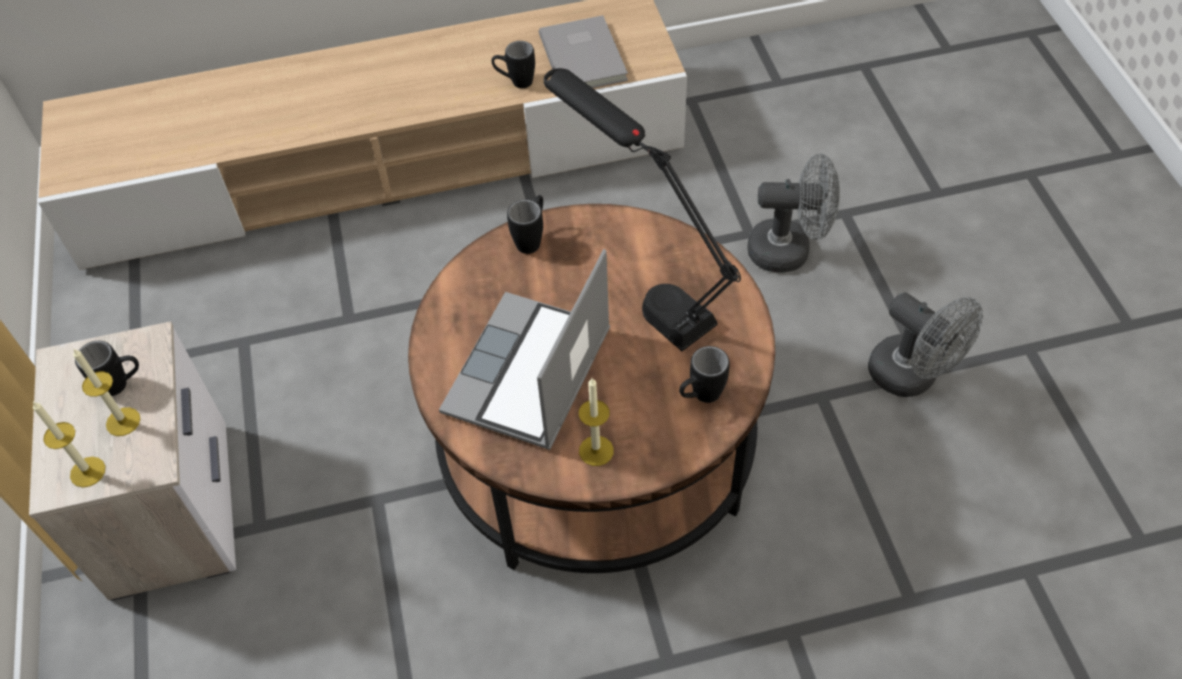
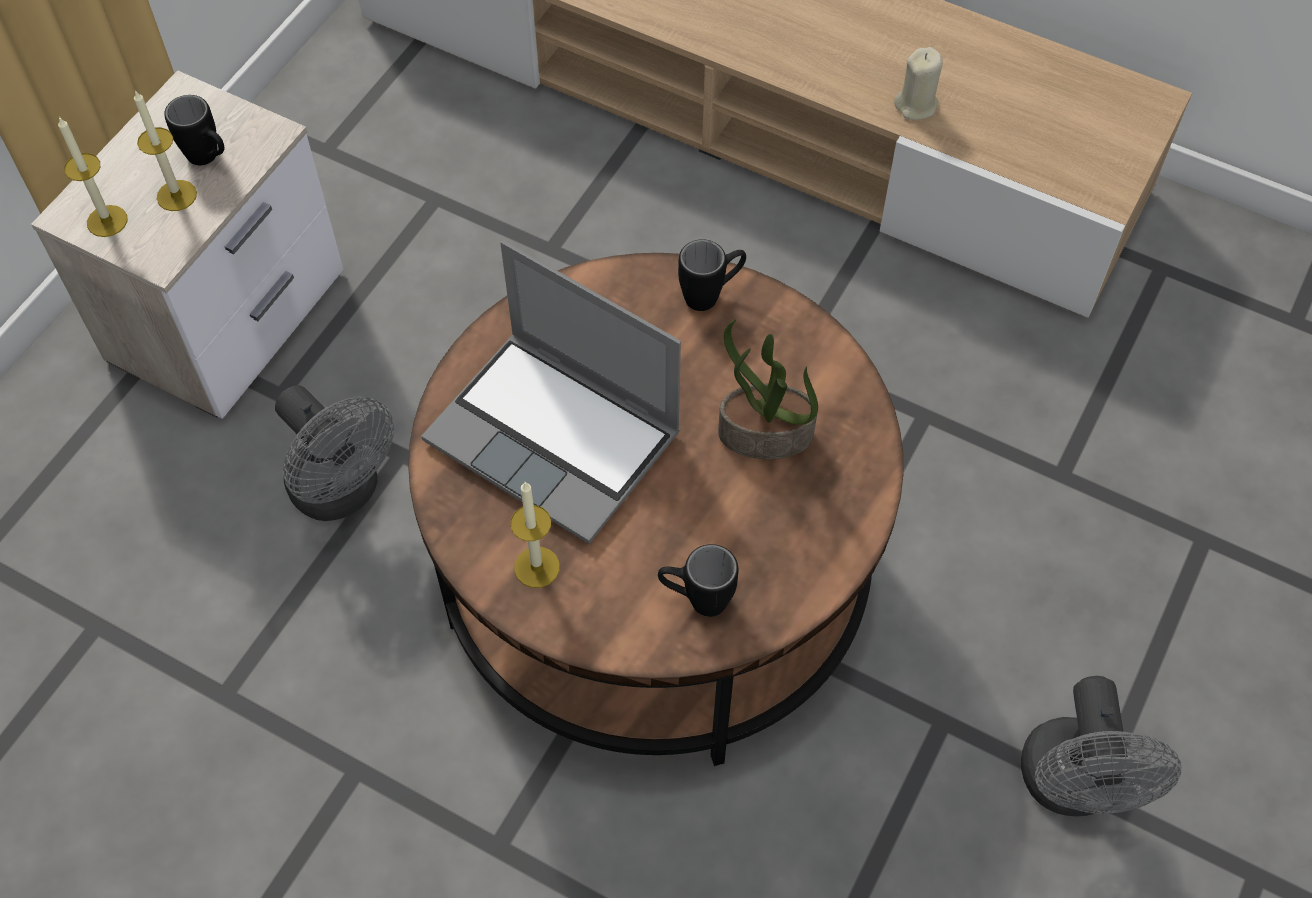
camera: 40 degrees right, 5 degrees up
(515, 82) = (916, 105): black mug -> beige candle
(529, 375) = (557, 437): laptop -> laptop turned 120 degrees counterclockwise
(584, 56) = (1026, 126): grey book -> none
(641, 288) = (764, 435): black table lamp -> potted plant
(789, 250) = (1087, 530): grey fan -> grey fan (343, 492)

